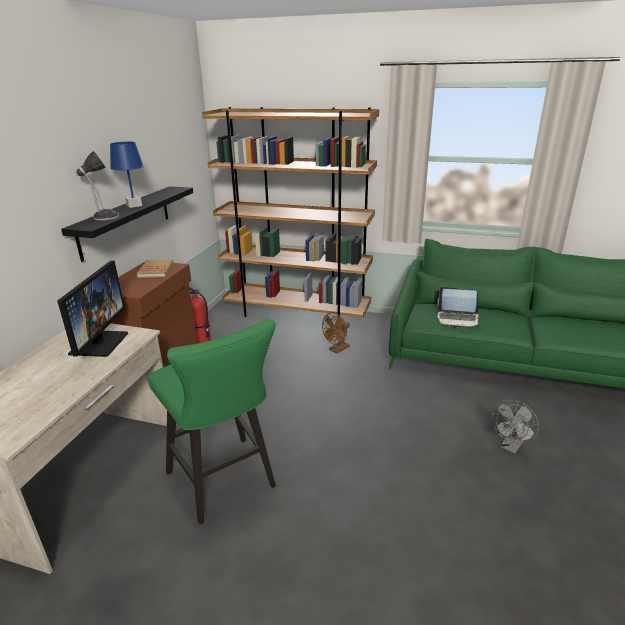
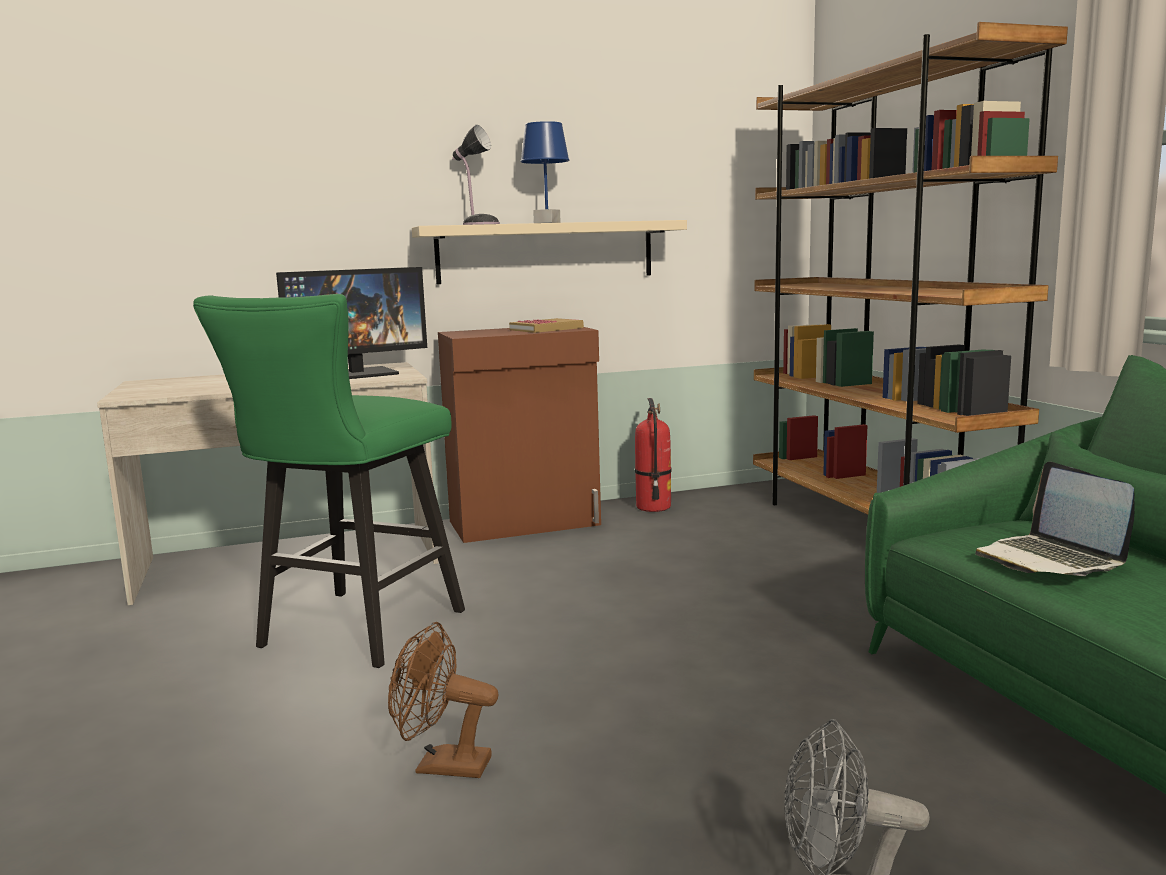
camera: 55 degrees right, 15 degrees down
(126, 221) = (546, 252): black shelf -> beige shelf
(337, 349) = (829, 590): brown fan -> brown fan (442, 766)

